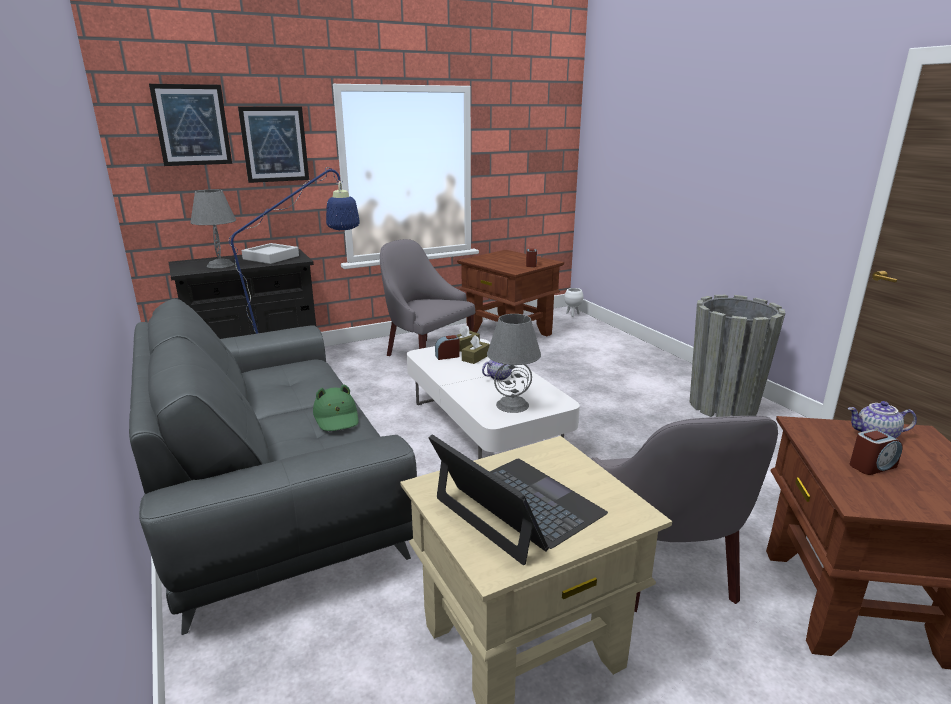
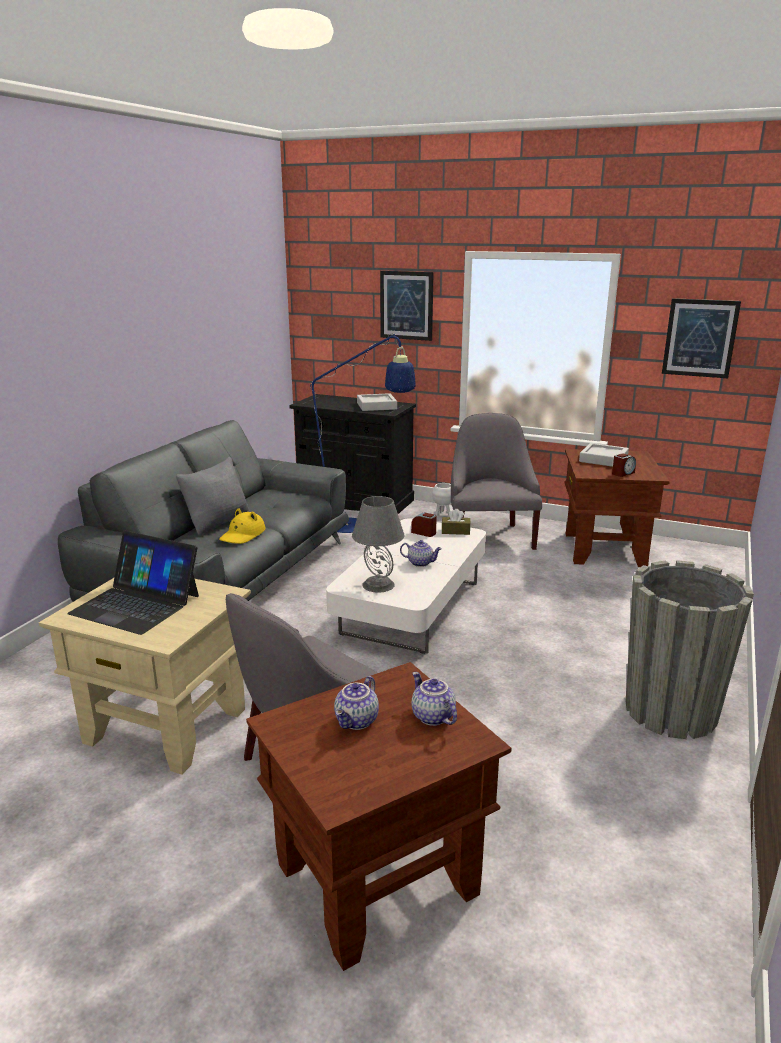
camera: 50 degrees right, 0 degrees up
(192, 125) = (346, 285): picture -> picture (700, 338)
(221, 265) = (334, 404): grey table lamp -> none
(277, 419) = (218, 522): none -> grey pillow
(337, 417) = (243, 535): green hat -> yellow hat
(475, 358) = (440, 543): brown tissue box -> none
(497, 260) = (603, 459): none -> grey tray
(517, 507) = (136, 604): laptop -> laptop turned 105 degrees clockwise
(572, 314) = (724, 558): white planter -> white planter (443, 514)
(872, 466) = (357, 721): alarm clock -> teapot

